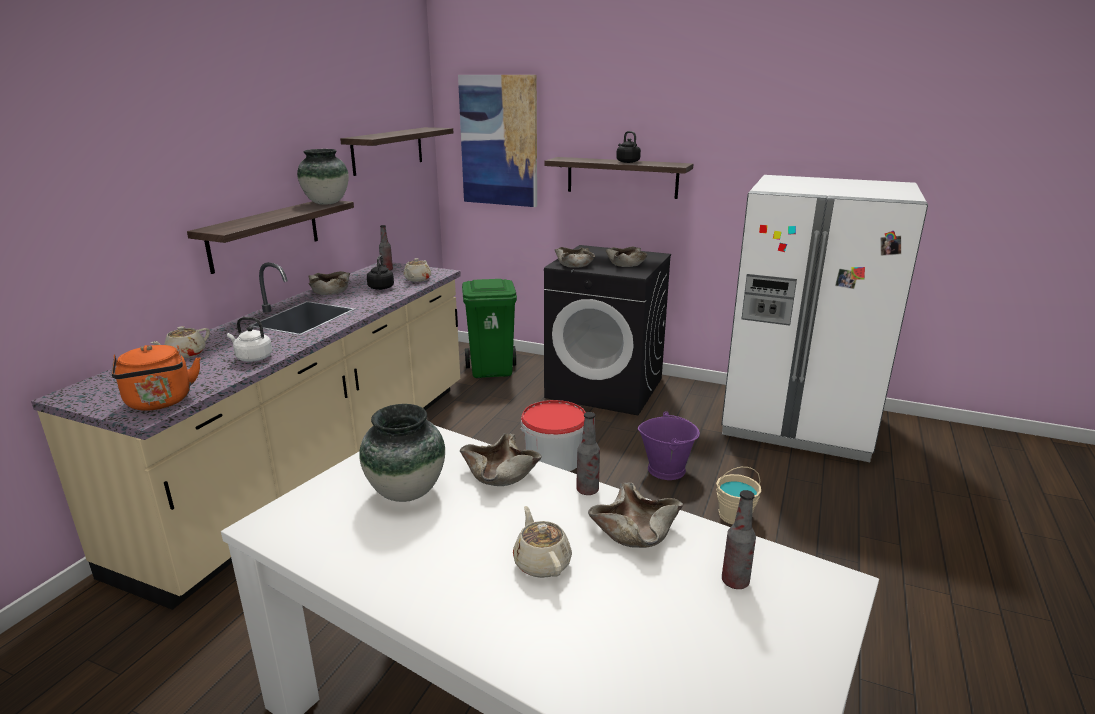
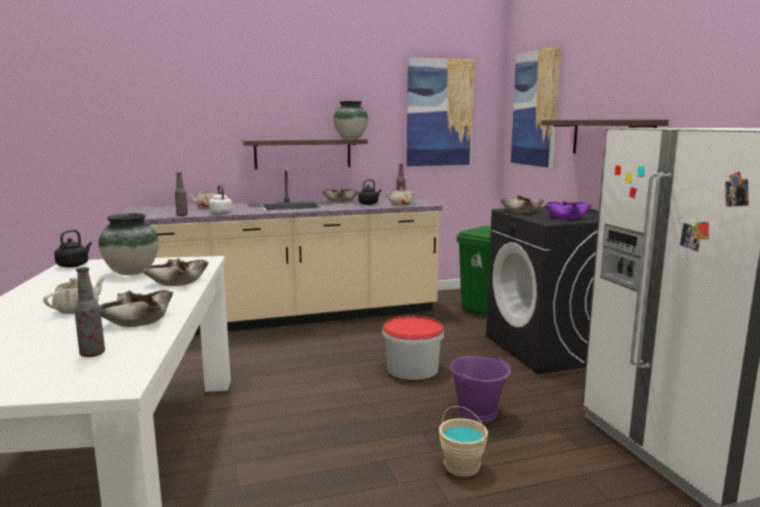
camera: 50 degrees right, 10 degrees down
(160, 402) = (147, 216): orange kettle -> none
(388, 150) = (439, 113): shelf -> picture
(587, 490) = (180, 300): bottle -> bottle (182, 215)
(625, 263) = (566, 217): beige bowl -> purple bowl
(627, 162) = (605, 119): black kettle -> black kettle (74, 265)

